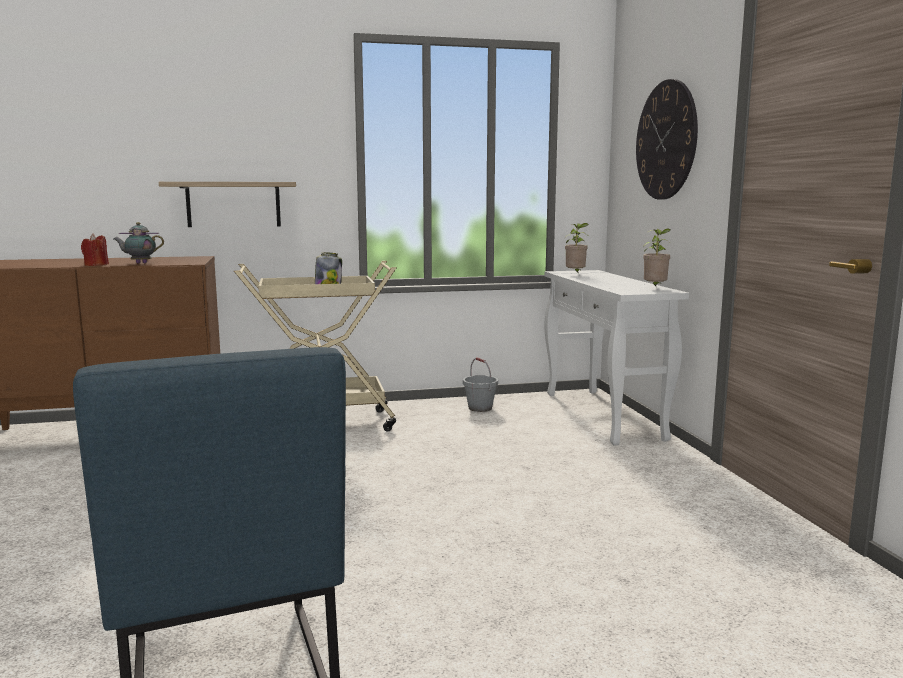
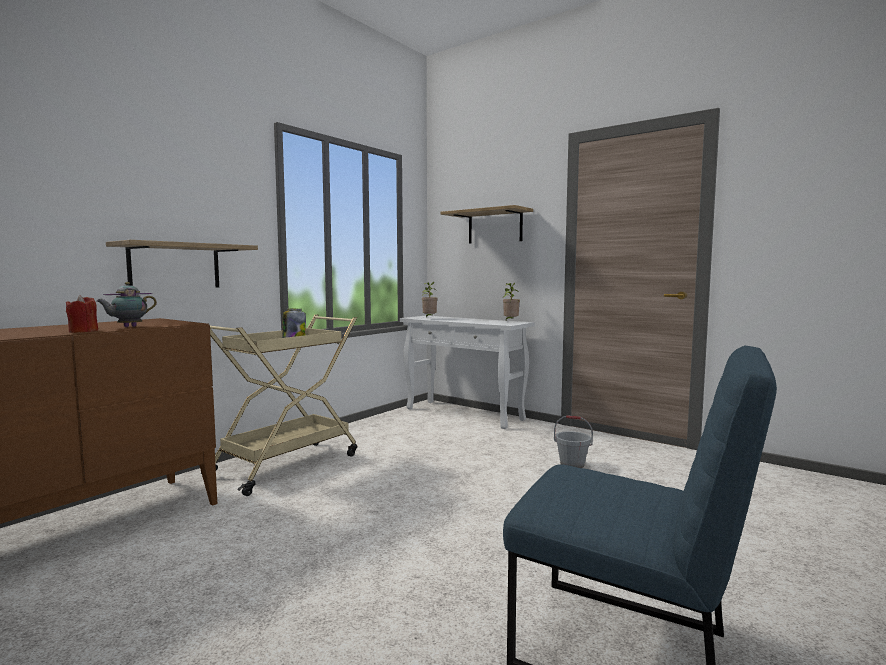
camera: 40 degrees left, 5 degrees down
(480, 408) = (383, 426): grey bucket -> grey bucket (572, 464)
(666, 140) = (495, 227): wall clock -> shelf

